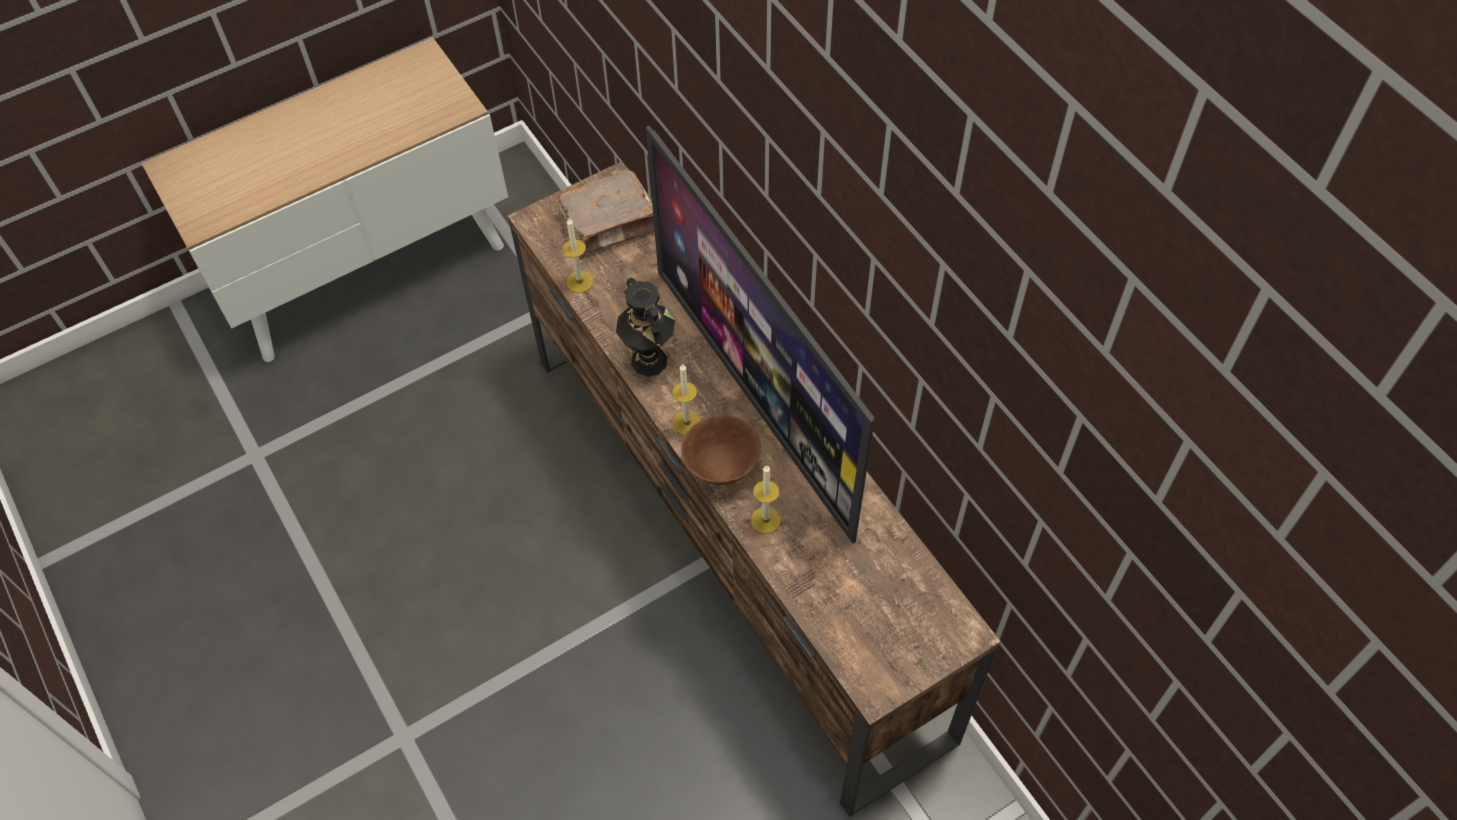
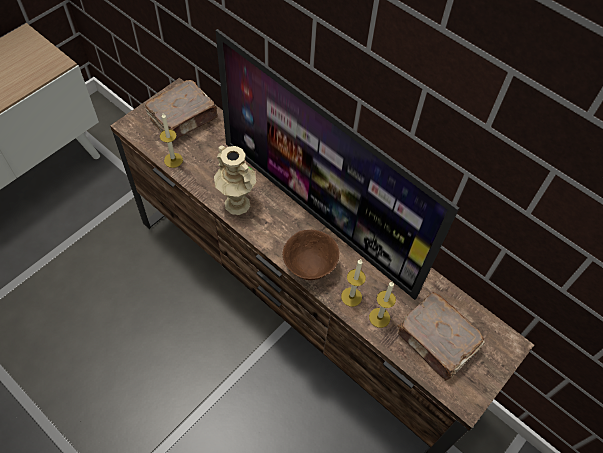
camera: 20 degrees left, 0 degrees up
(648, 361) = (236, 204): black vase -> beige vase
(686, 422) = (276, 241): candle -> candle (379, 317)
(863, 606) = (437, 342): none -> brown book

